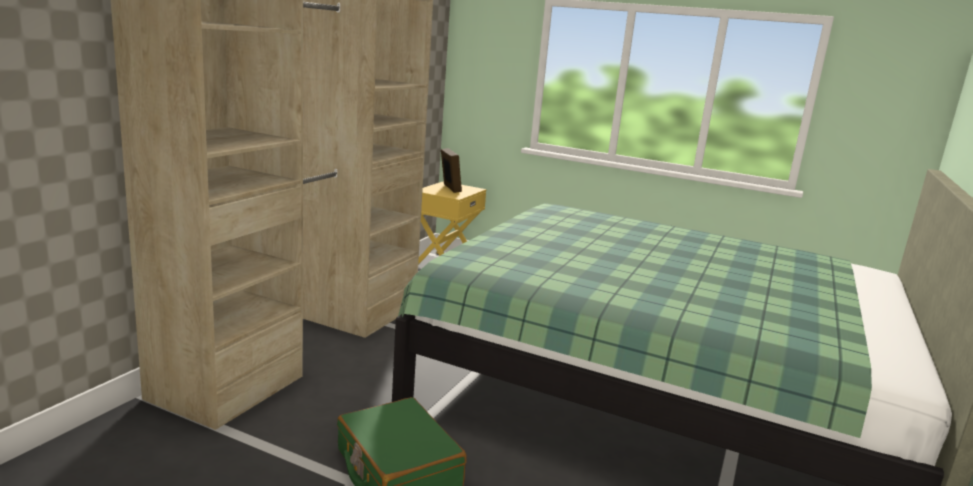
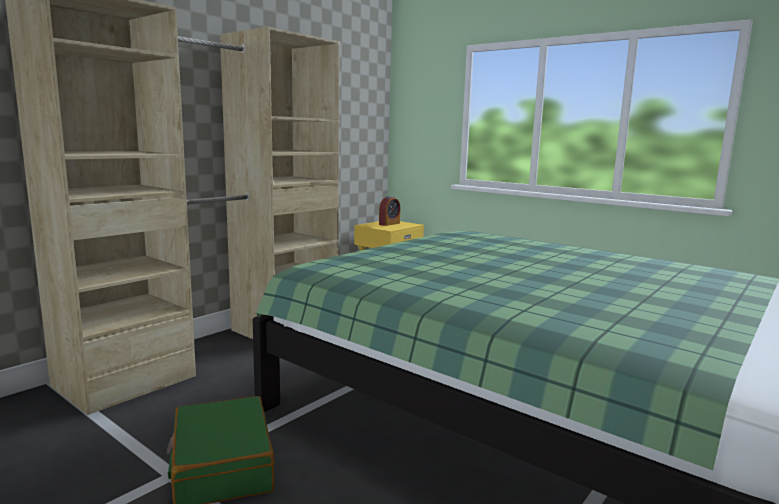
camera: 15 degrees right, 5 degrees down
(449, 188) = (389, 224): picture frame -> alarm clock

